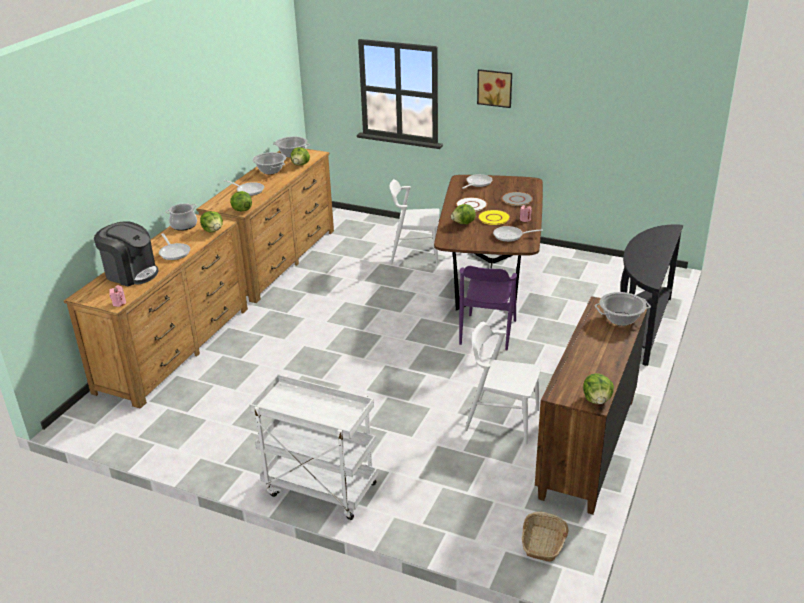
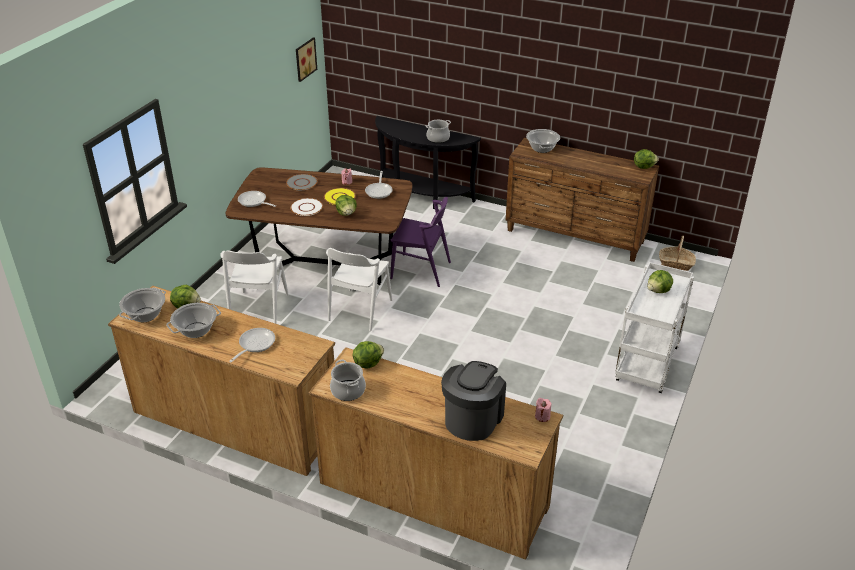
camera: 90 degrees left, 5 degrees up
(174, 252) = (421, 389): frying pan -> none
(241, 210) = (314, 345): lettuce -> lettuce (658, 291)
(495, 87) = (208, 107): picture -> picture (304, 59)
(502, 420) = (547, 271): white chair -> white chair (360, 310)
(641, 262) = (438, 138): none -> cooking pot

